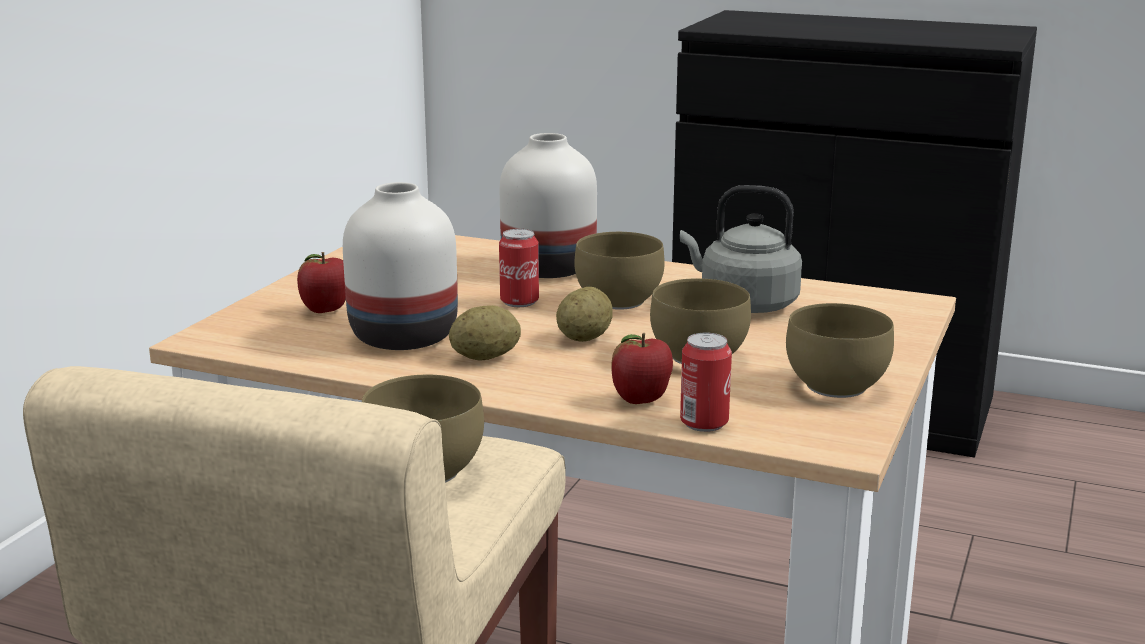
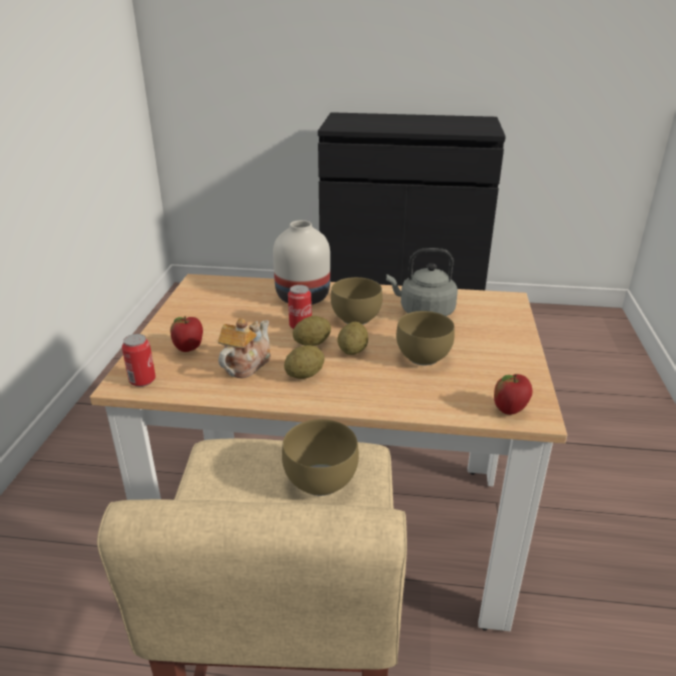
camera: 15 degrees left, 10 degrees up
(400, 336) = (245, 364): white vase -> teapot
(524, 323) = (312, 343): none -> potato
(641, 401) = (411, 397): apple -> apple (510, 410)
(704, 423) = (455, 410): can -> can (142, 380)
(836, 385) = (506, 368): brown bowl -> none

